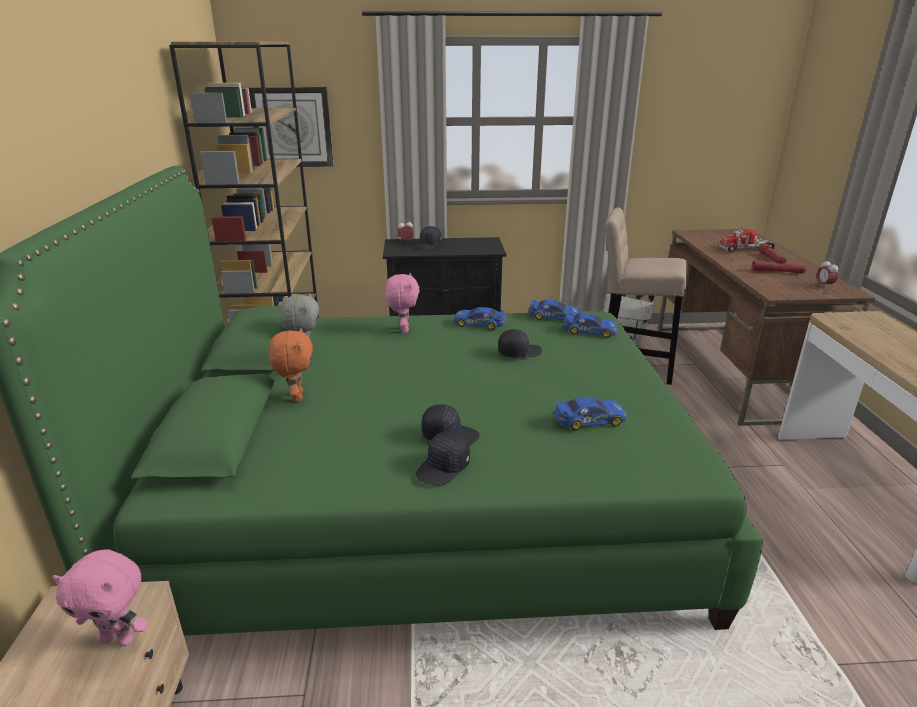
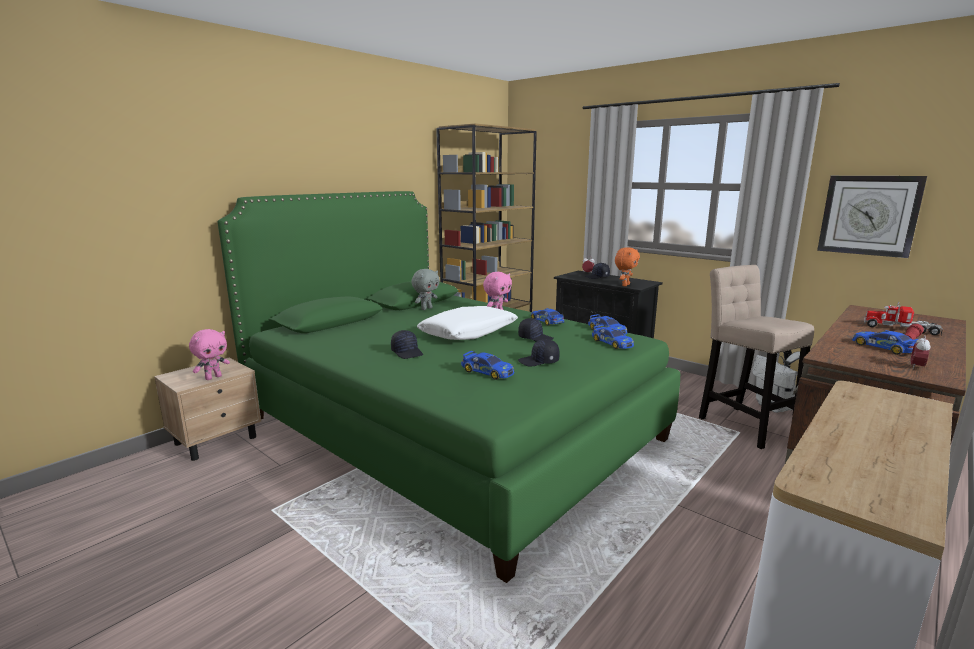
camera: 45 degrees right, 10 degrees down
(119, 639) = (213, 377): pink plush toy -> pink plush toy turned 105 degrees counterclockwise
(292, 127) = (539, 187): wall clock -> wall clock (869, 215)
(296, 397) = (385, 320): orange plush toy -> orange plush toy (625, 285)
(442, 373) = (468, 332): none -> white pillow
(443, 468) = (374, 361): black cap -> black cap (539, 361)
(777, 272) = (884, 348): red flashlight -> toy car

